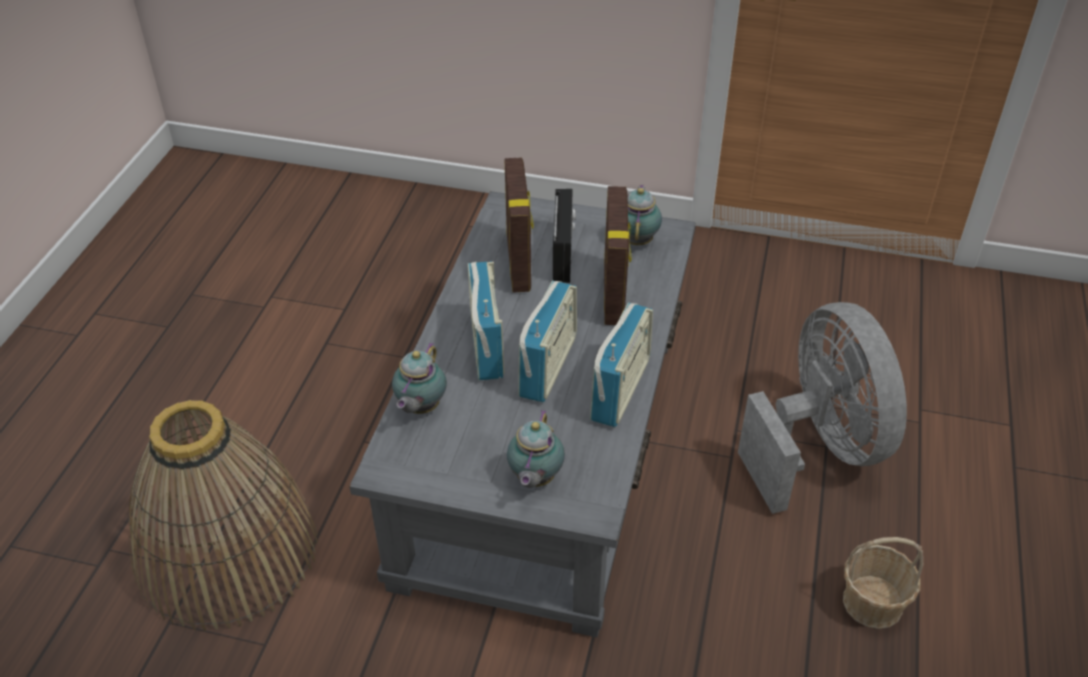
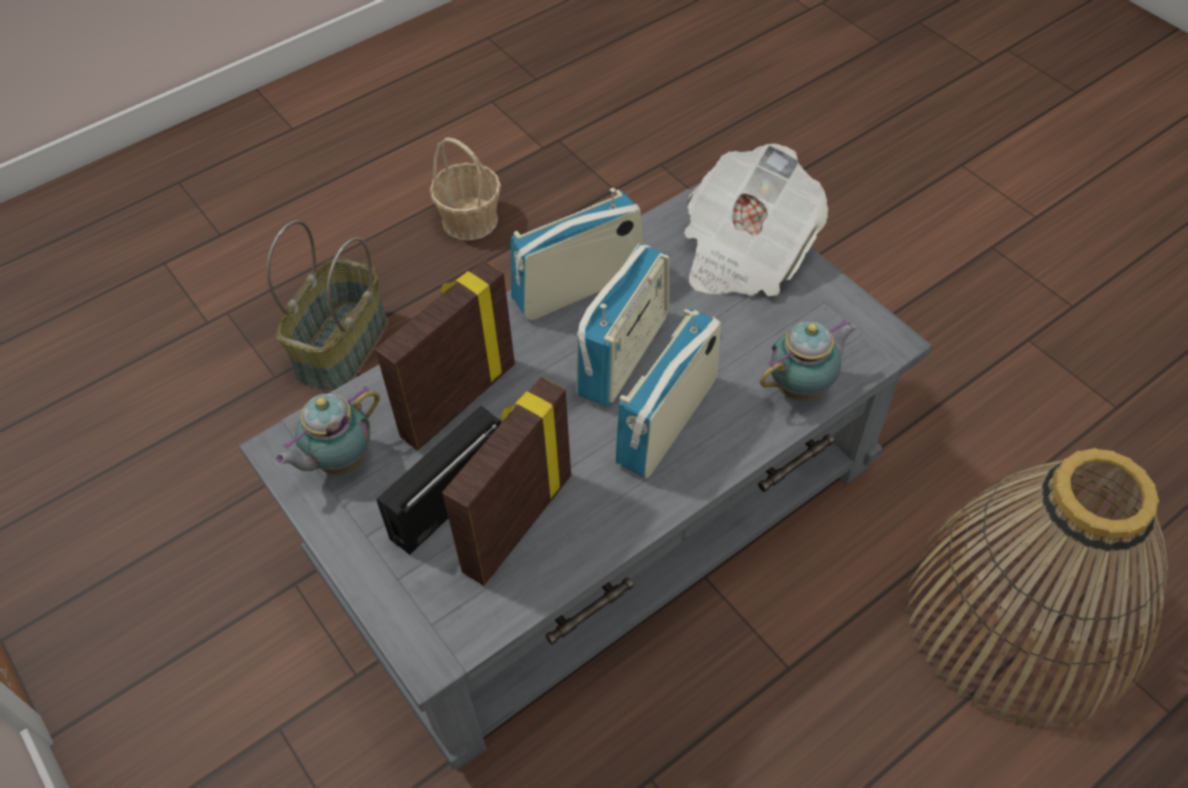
camera: 140 degrees left, 10 degrees up
(534, 479) = (744, 252): teapot -> newspaper
(548, 366) = (624, 354): radio -> radio turned 150 degrees clockwise
(818, 448) = (343, 348): grey fan -> basket

